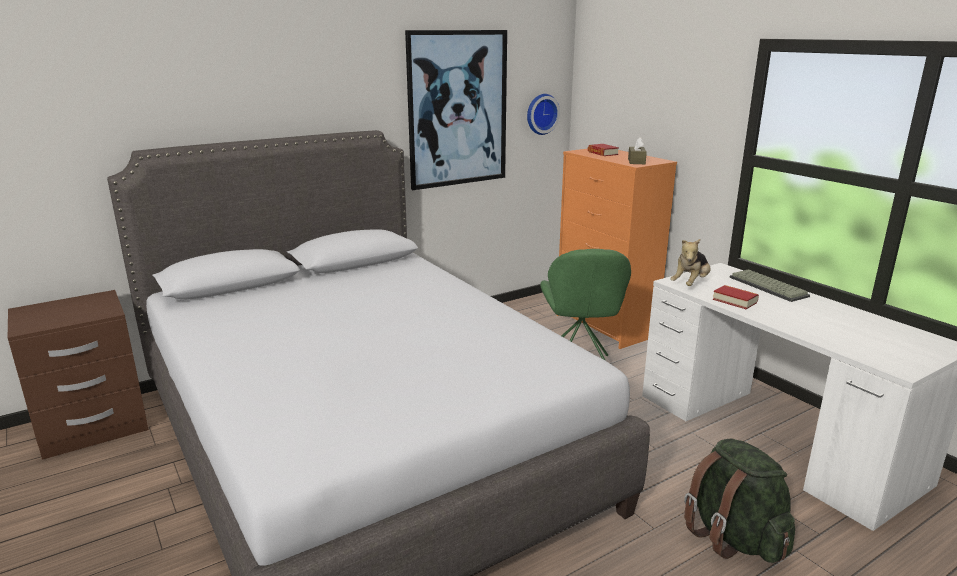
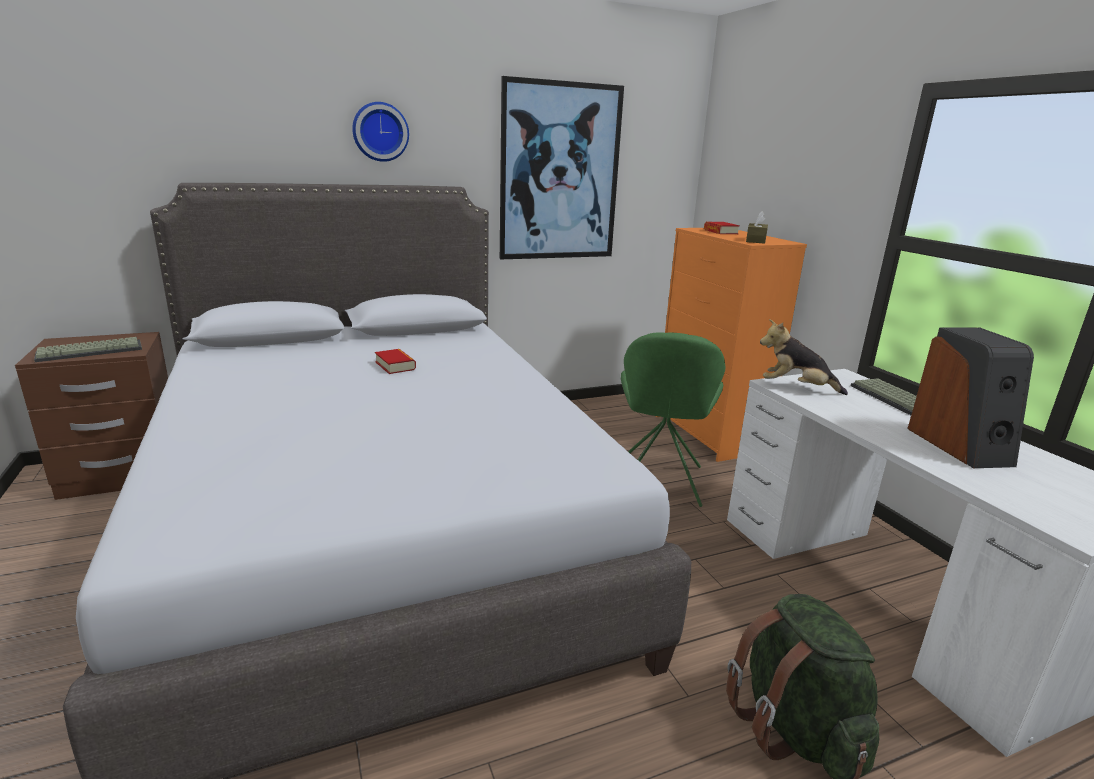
camera: 10 degrees right, 0 degrees up
(68, 315) = (91, 350): none -> keyboard
(541, 114) = (660, 187): wall clock -> wall clock (380, 132)
(690, 284) = (796, 388): plush toy -> plush toy turned 60 degrees clockwise
(735, 301) = (848, 413): book -> book (395, 366)
(818, 317) = (960, 446): none -> speaker

